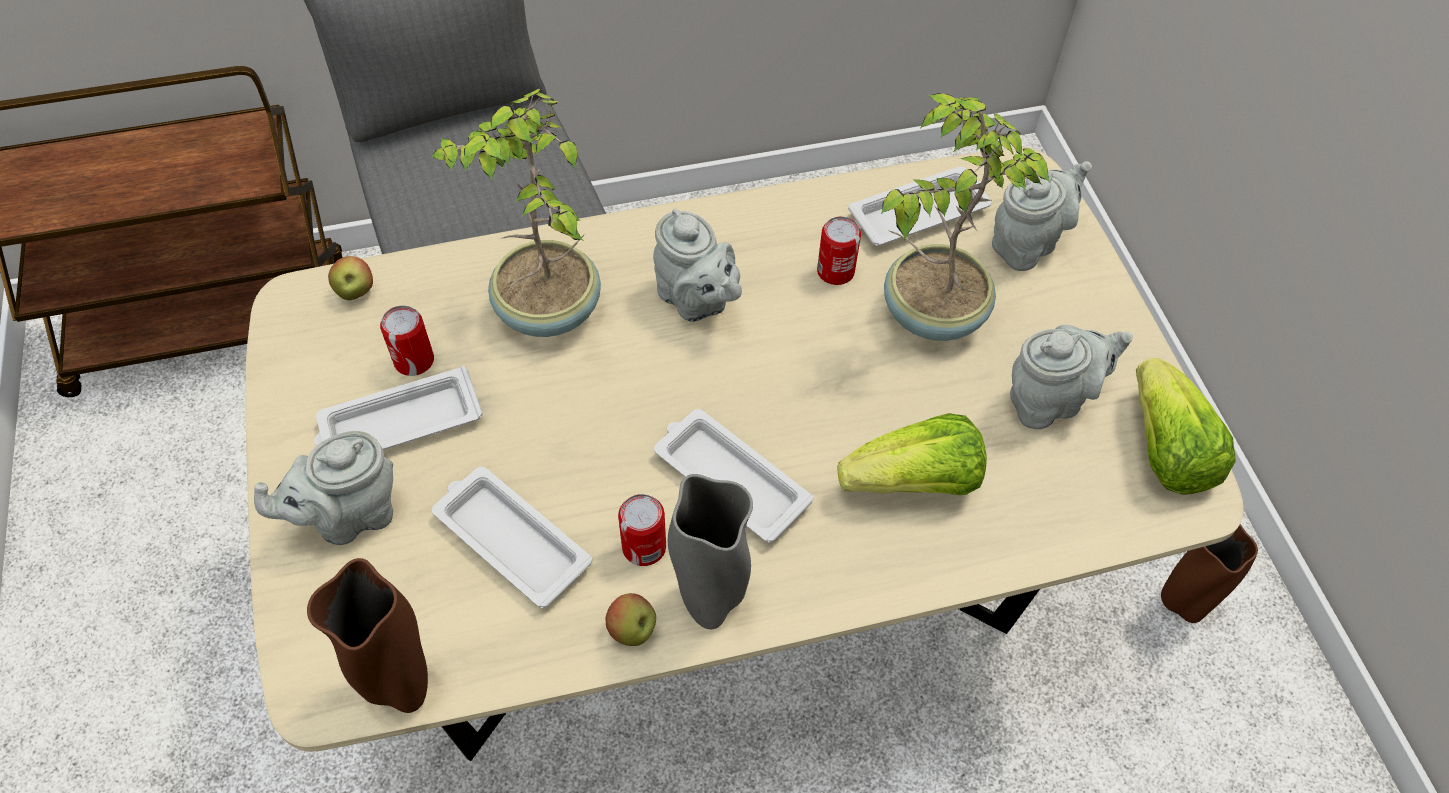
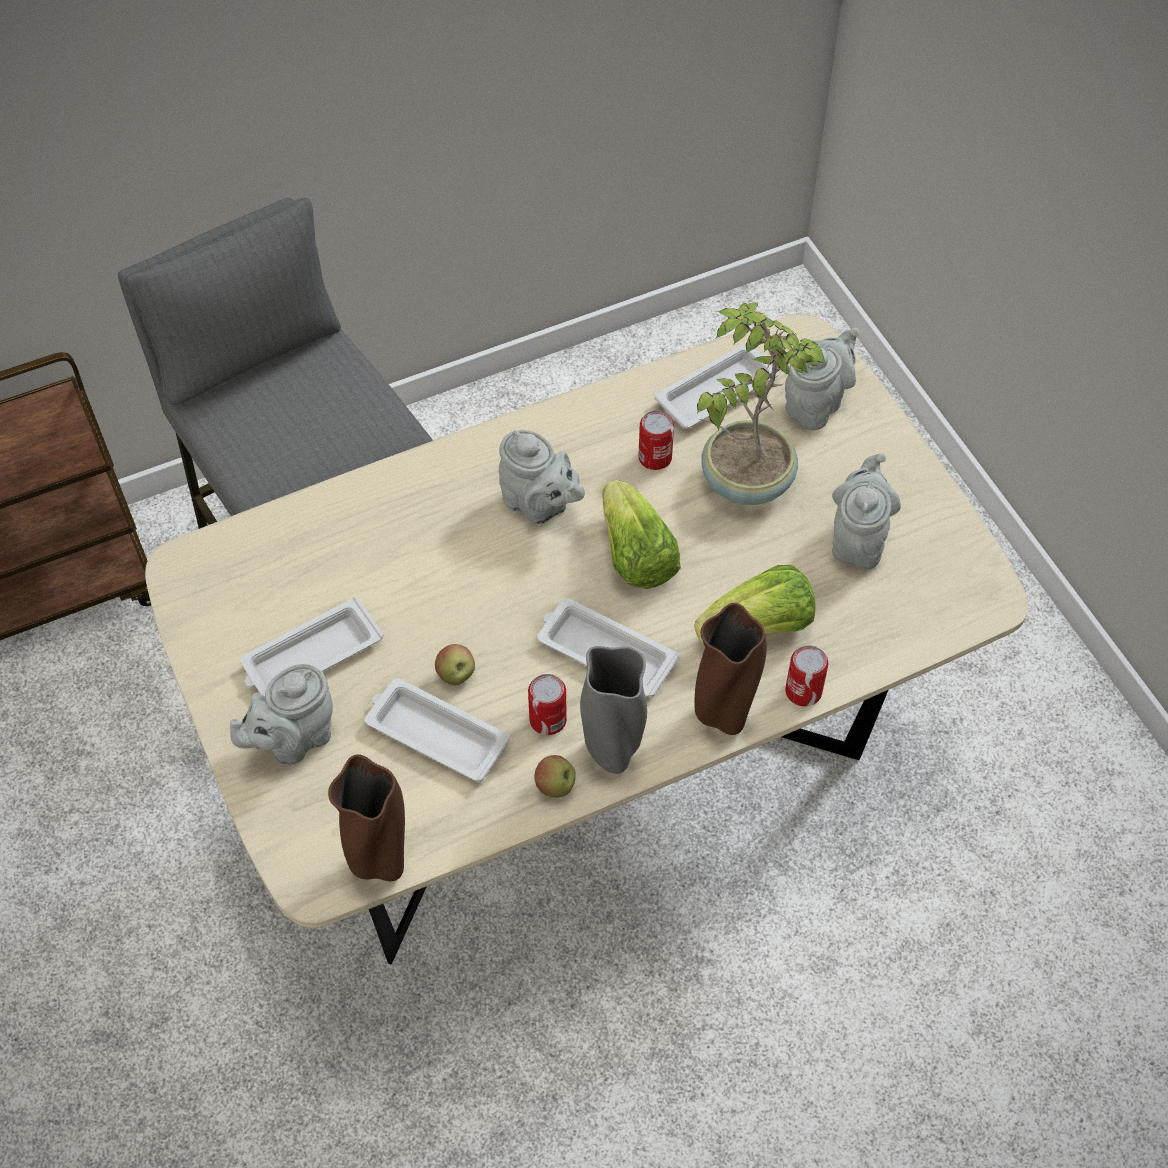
camera: 10 degrees left, 0 degrees up
(355, 292) = (235, 548): apple -> apple (456, 675)
(414, 360) = (307, 600): can -> can (803, 691)
(546, 312) = (410, 537): potted plant -> none
(1050, 400) = (858, 539): grey teapot -> grey teapot turned 45 degrees counterclockwise
(1165, 450) = (959, 565): lettuce -> lettuce (635, 555)
(1182, 603) = (1014, 703): brown vase -> brown vase (723, 714)

